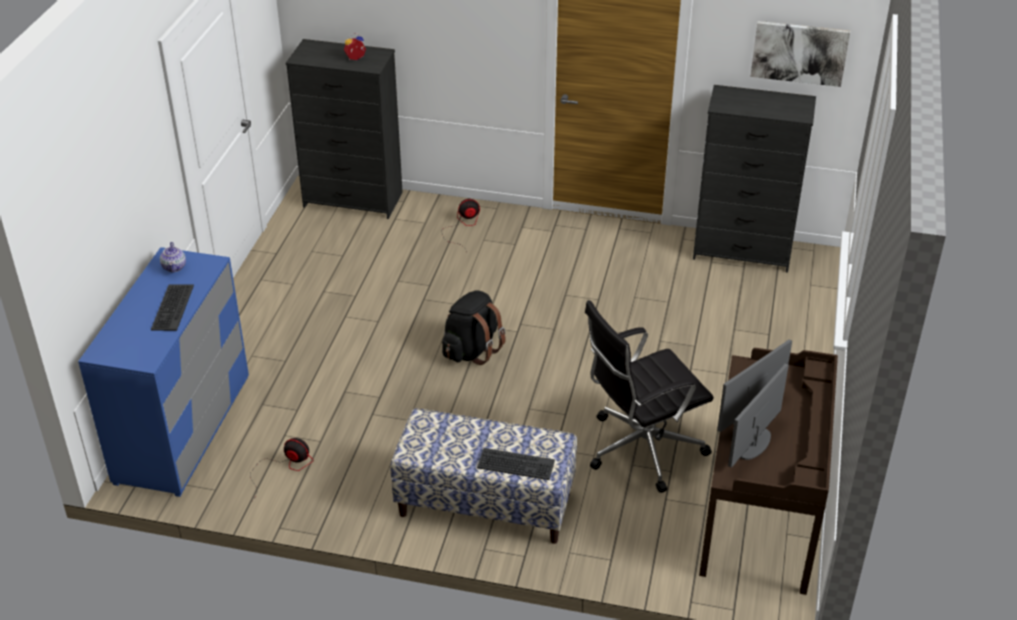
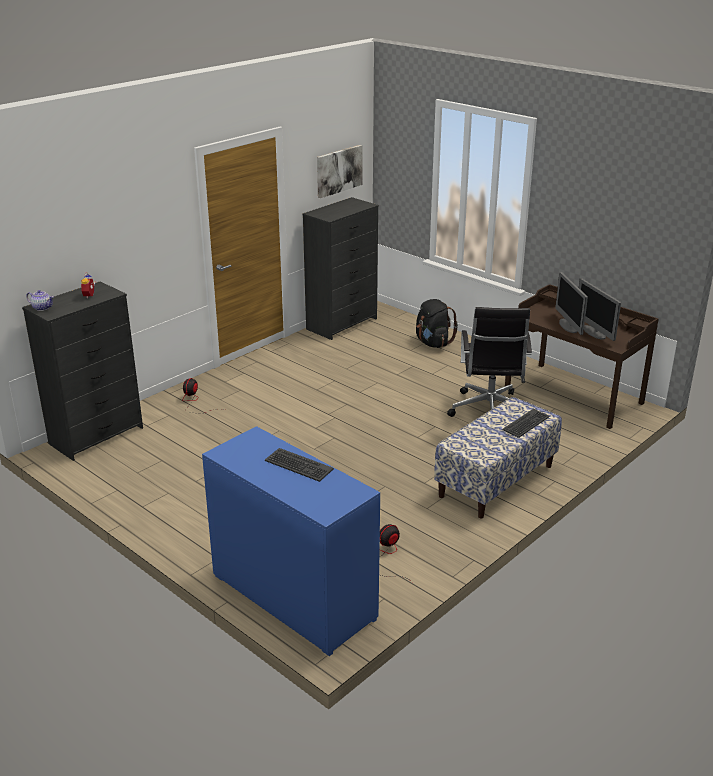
camera: 60 degrees left, 10 degrees down
(174, 267) = (240, 452): teapot -> teapot (42, 308)
(471, 350) = (336, 440): black backpack -> black backpack (433, 343)

